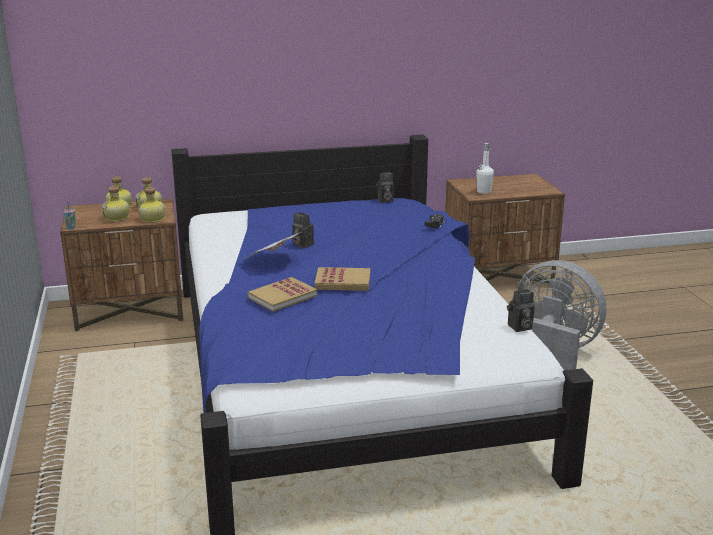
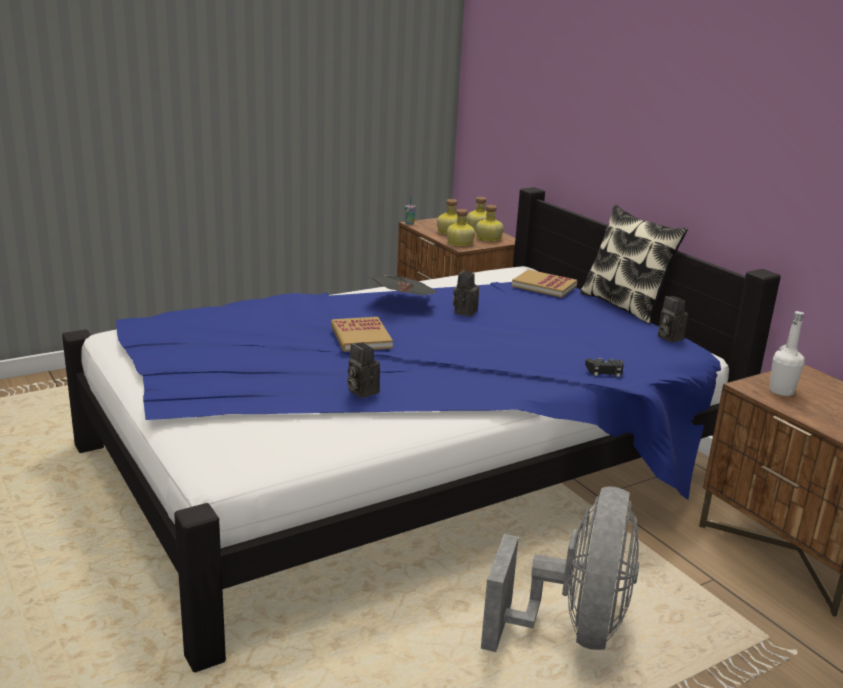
camera: 70 degrees right, 0 degrees up
(282, 297) = (305, 316): book -> book (544, 286)
(320, 200) = (624, 305): none -> pillow
(519, 327) = (304, 456): camera -> camera (361, 391)

